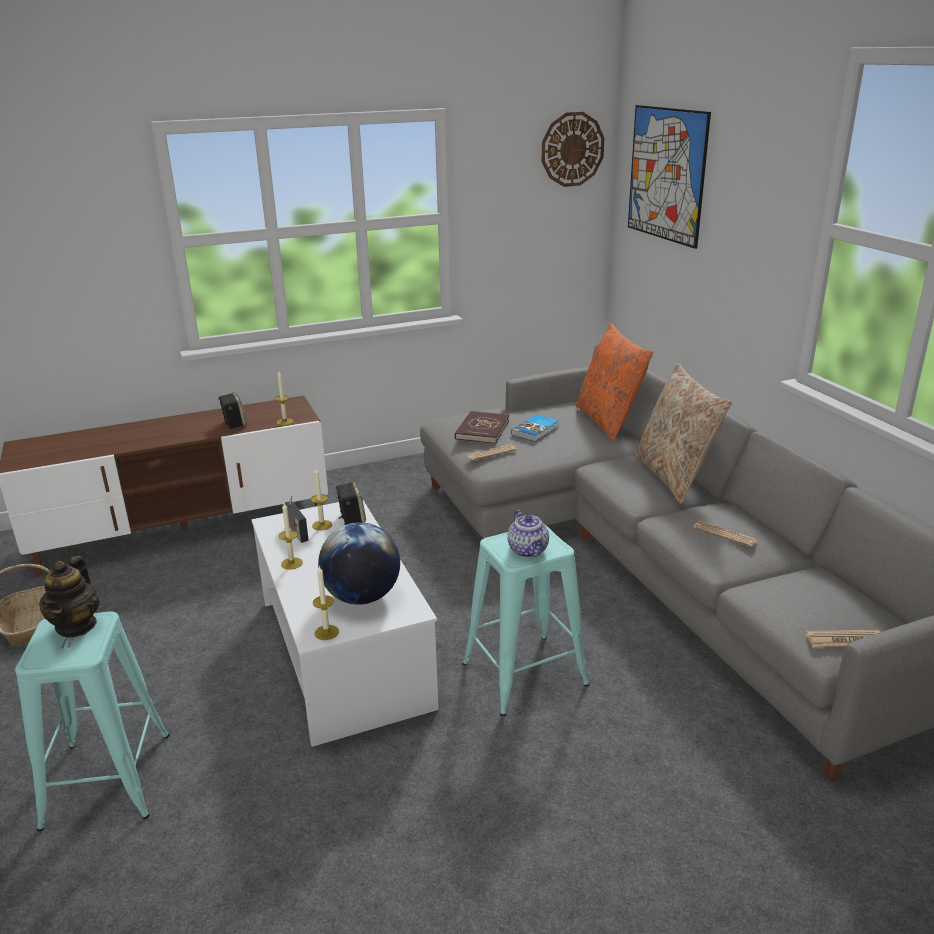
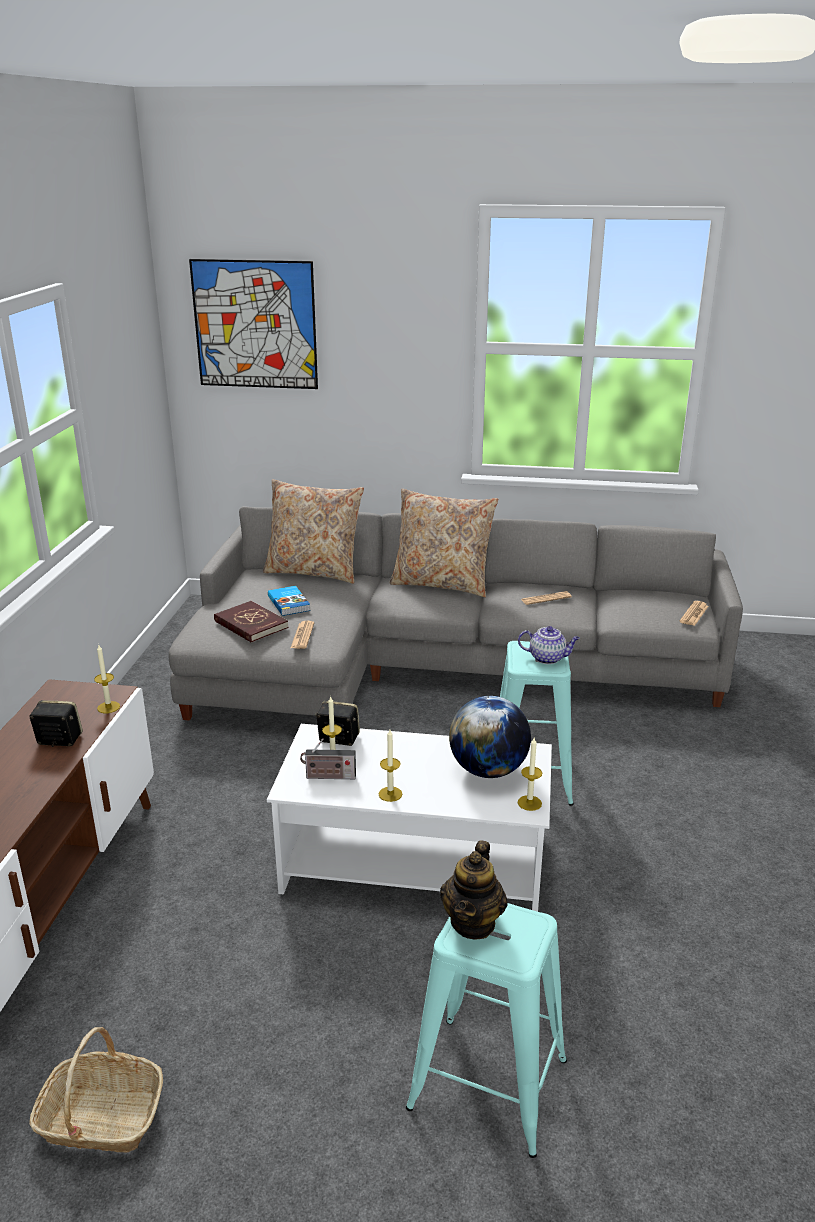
camera: 60 degrees left, 0 degrees up
(77, 626) = (473, 923): teapot -> teapot turned 75 degrees clockwise
(572, 149) = (138, 313): wall clock -> none
(609, 421) = (314, 571): orange pillow -> beige pillow

